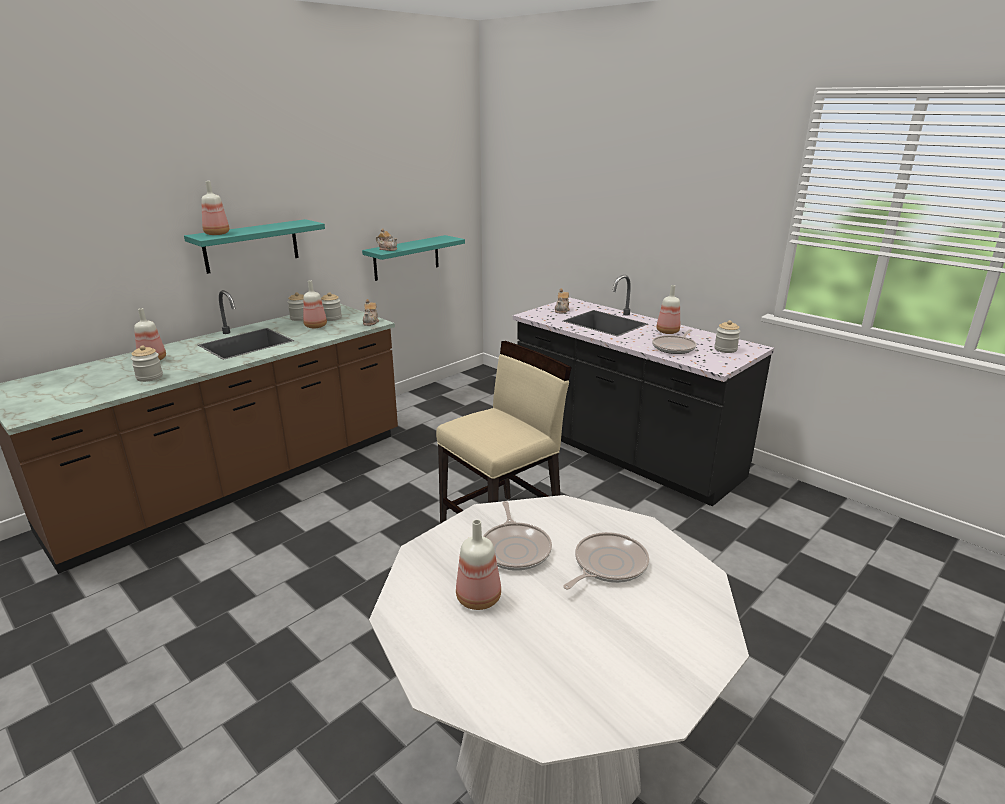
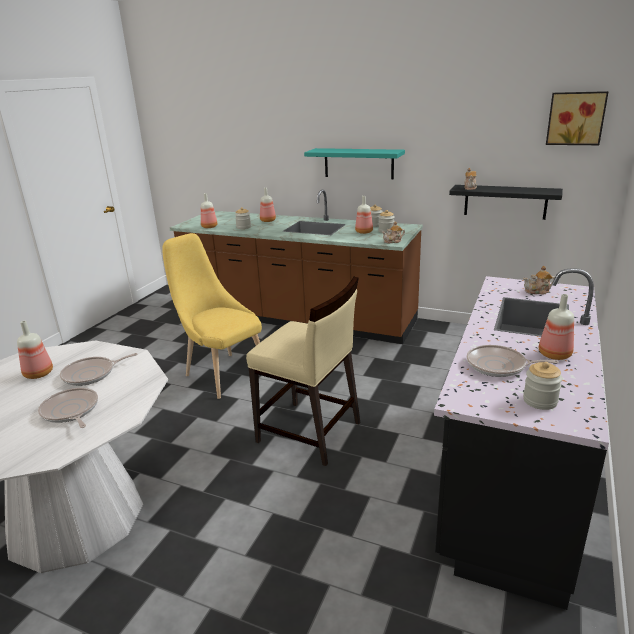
camera: 70 degrees right, 0 degrees up
(216, 234) = (325, 150): bottle -> bottle (209, 227)
(311, 570) = (222, 373): none -> yellow chair
(406, 257) = (505, 201): turquoise shelf -> black shelf
(444, 169) = (575, 118): none -> picture
(607, 565) = (71, 411): frying pan -> frying pan turned 150 degrees counterclockwise

